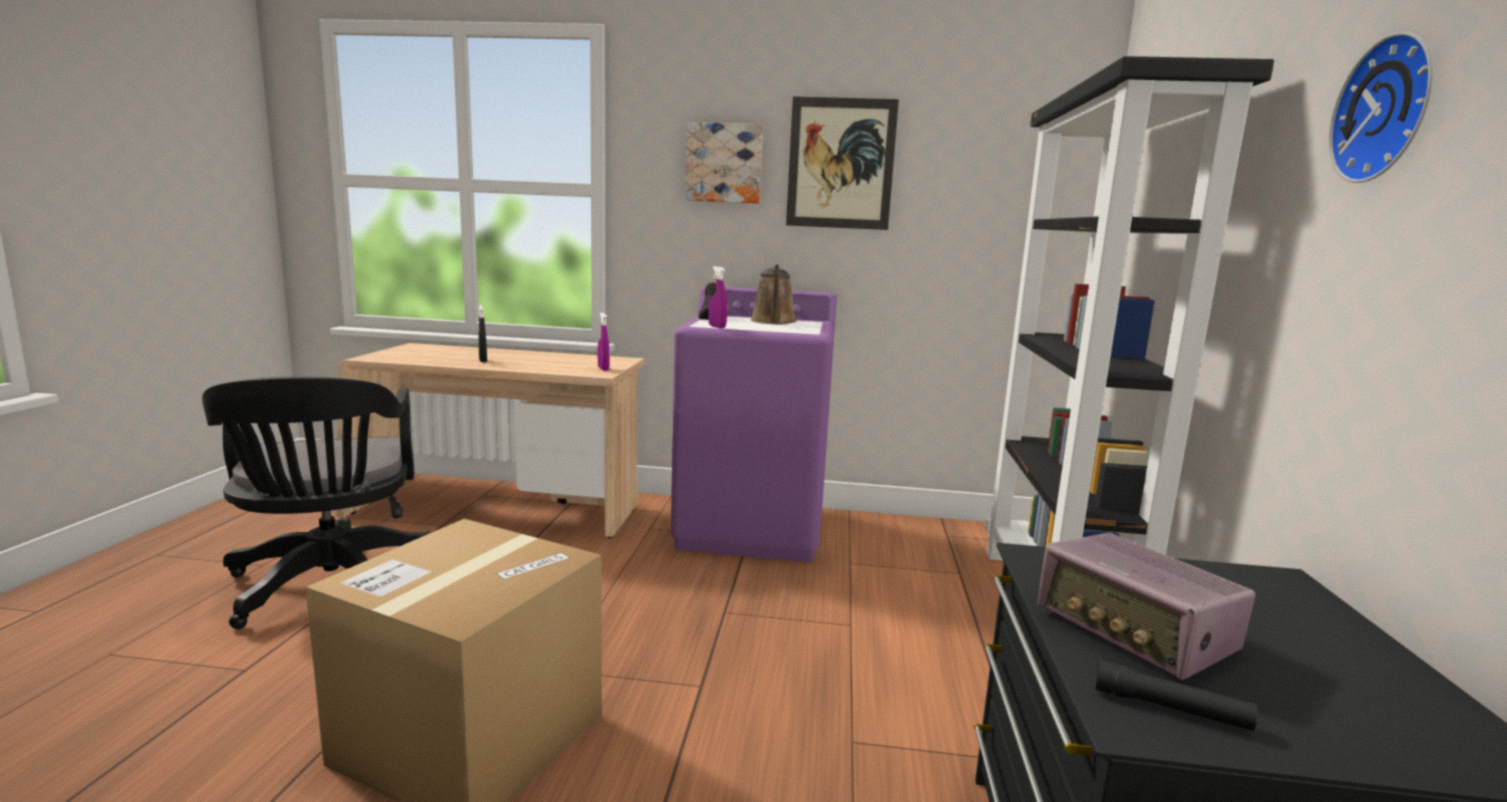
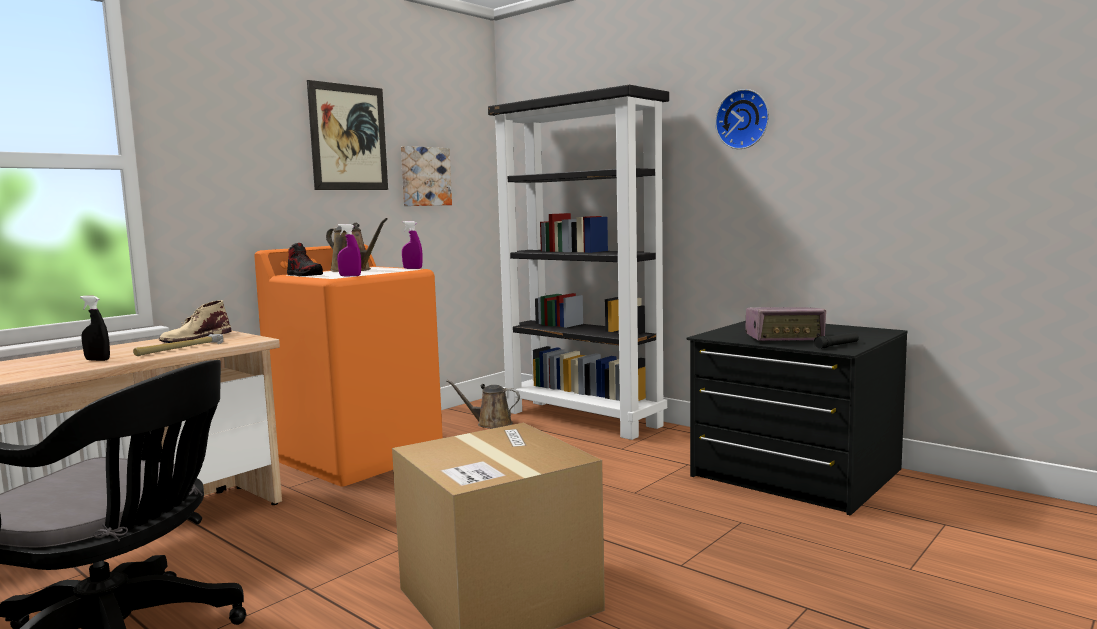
camera: 55 degrees left, 5 degrees down
(543, 366) = (181, 348): none -> hammer
(594, 360) = (195, 337): none -> beige boot
(603, 369) = (239, 338): purple spray bottle -> purple spray bottle (412, 268)
(724, 163) = (256, 135): picture -> picture (424, 176)
(752, 528) = (359, 456): purple washing machine -> orange washing machine
(935, 557) = (491, 424): none -> brown watering can

